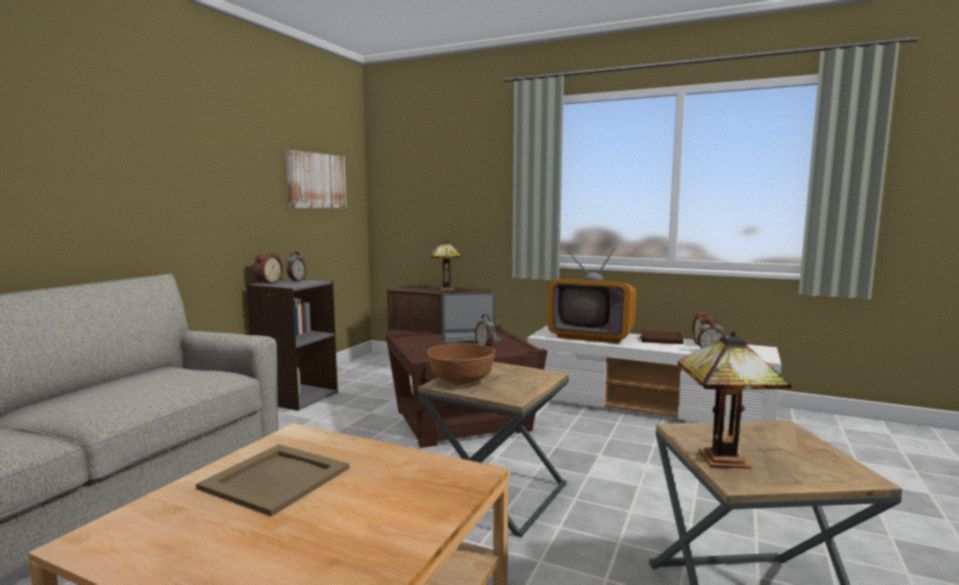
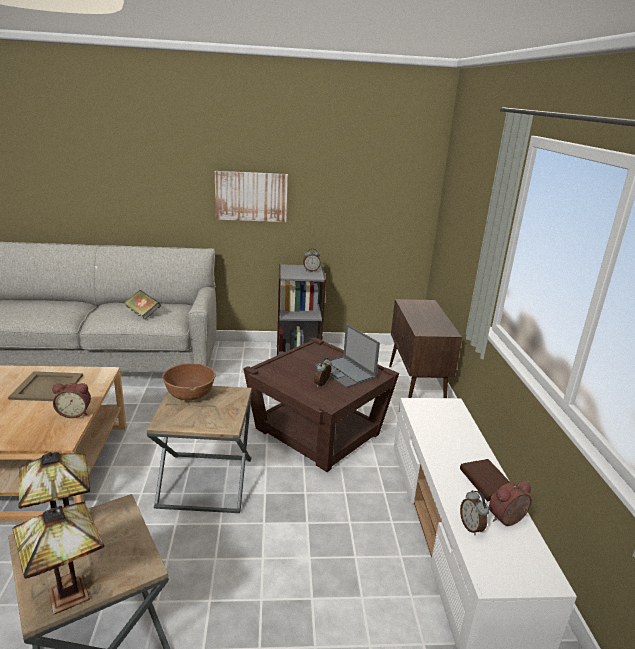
camera: 60 degrees right, 15 degrees up
(153, 383) = (143, 314): none -> book
(267, 283) = (292, 266): alarm clock -> alarm clock (74, 413)
(316, 180) = (368, 188): picture -> picture (251, 196)
(445, 290) = (427, 319): table lamp -> table lamp (66, 593)
(591, 335) = (449, 432): television -> none

